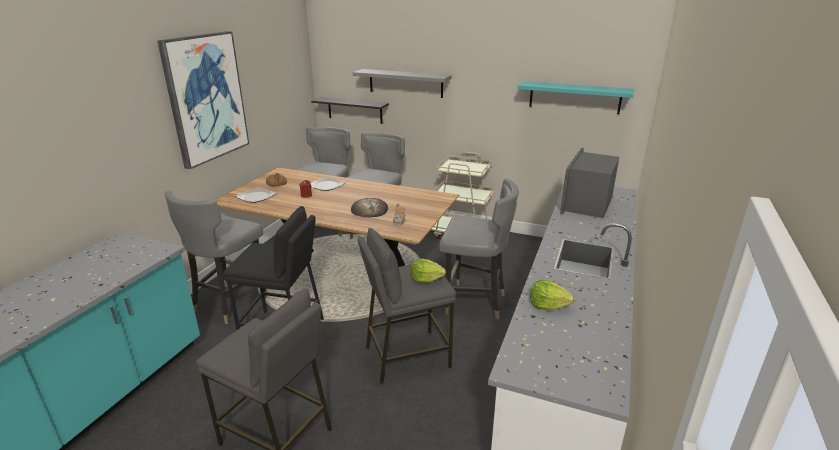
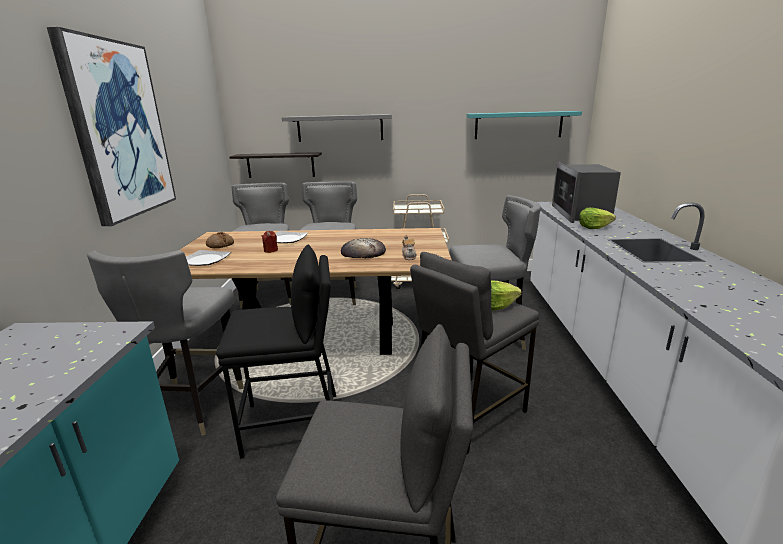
camera: 20 degrees left, 5 degrees down
(548, 305) = (697, 292): lettuce -> lettuce (593, 227)

